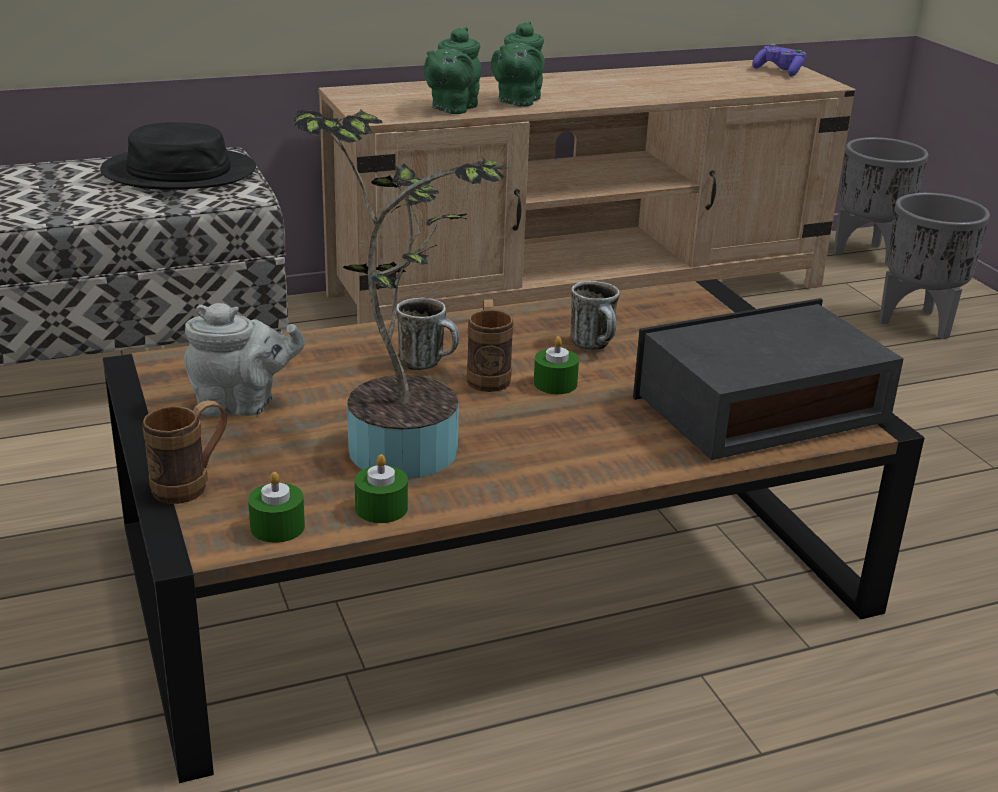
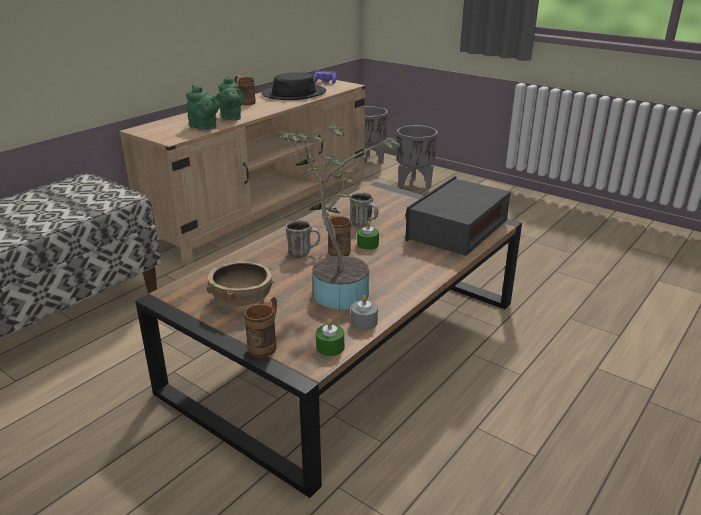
camera: 30 degrees left, 0 degrees up
(179, 172) = (70, 193): black hat -> black hat (294, 94)
(242, 405) = (241, 299): grey teapot -> brown bowl
(381, 508) = (364, 322): green candle -> grey candle
(452, 108) = (204, 127): green teapot -> green teapot turned 45 degrees counterclockwise
(579, 79) = (245, 102): none -> brown mug

